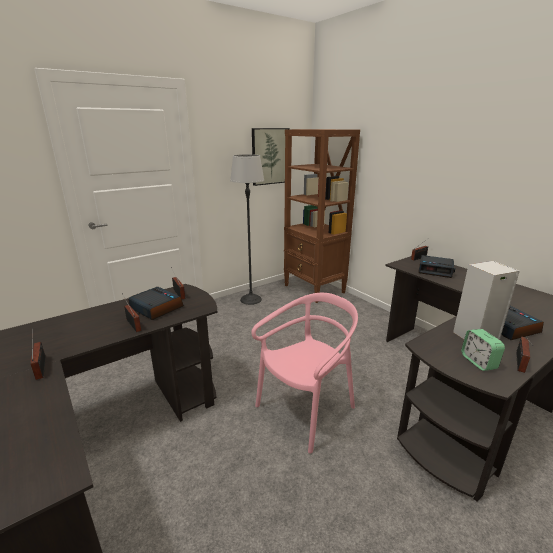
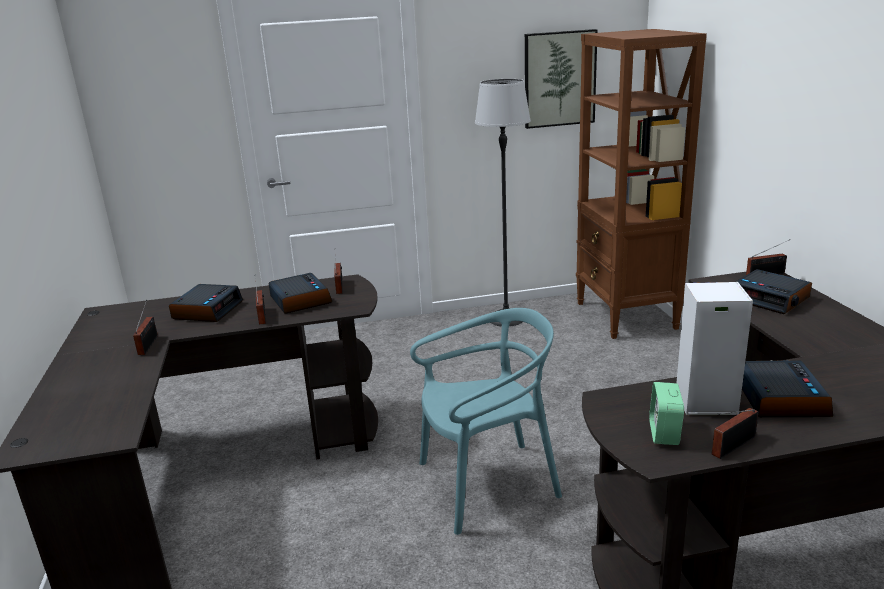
camera: 25 degrees right, 0 degrees up
(81, 327) = (207, 310): none -> alarm clock
(306, 410) = (487, 484): pink chair -> turquoise chair

